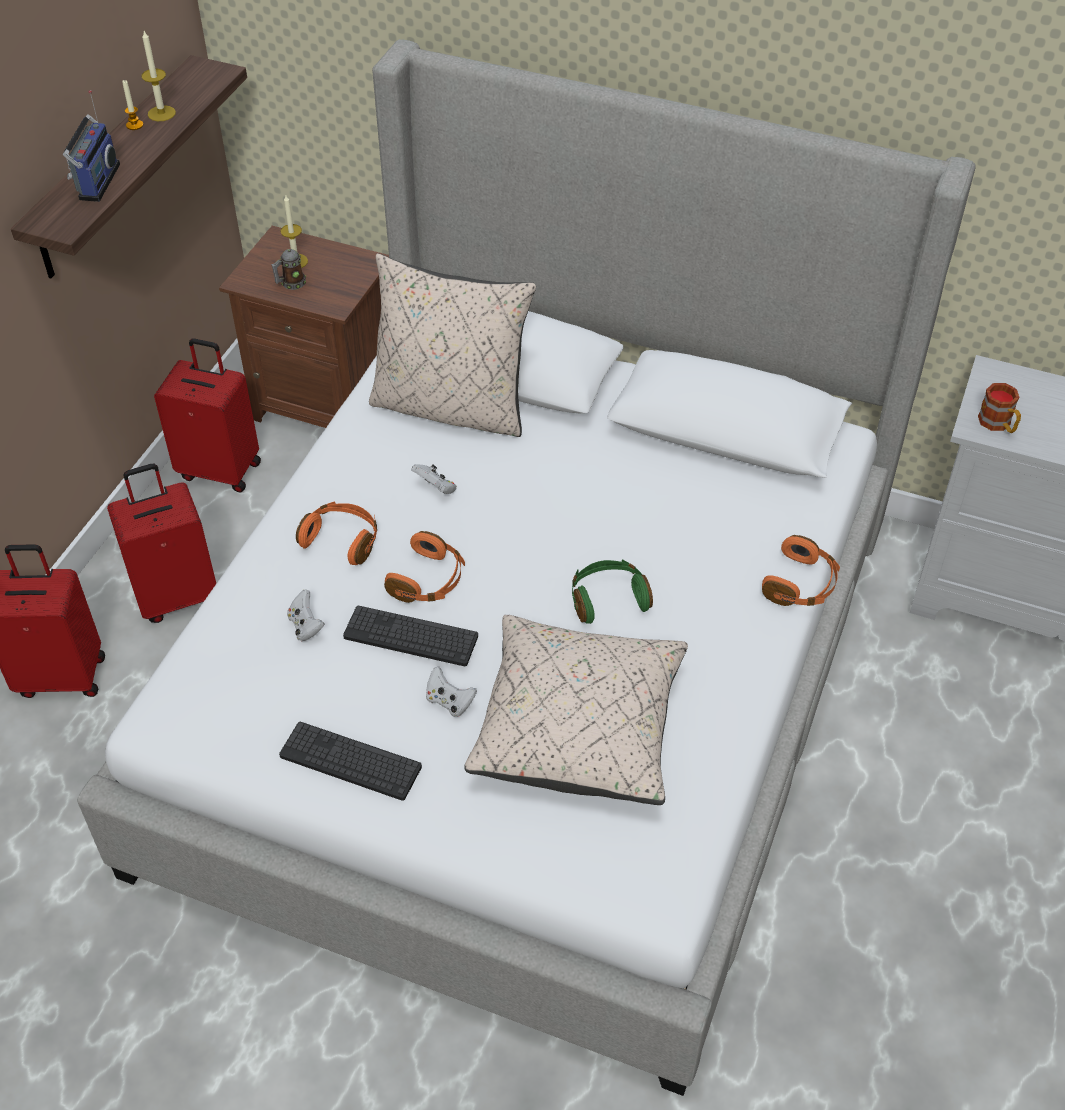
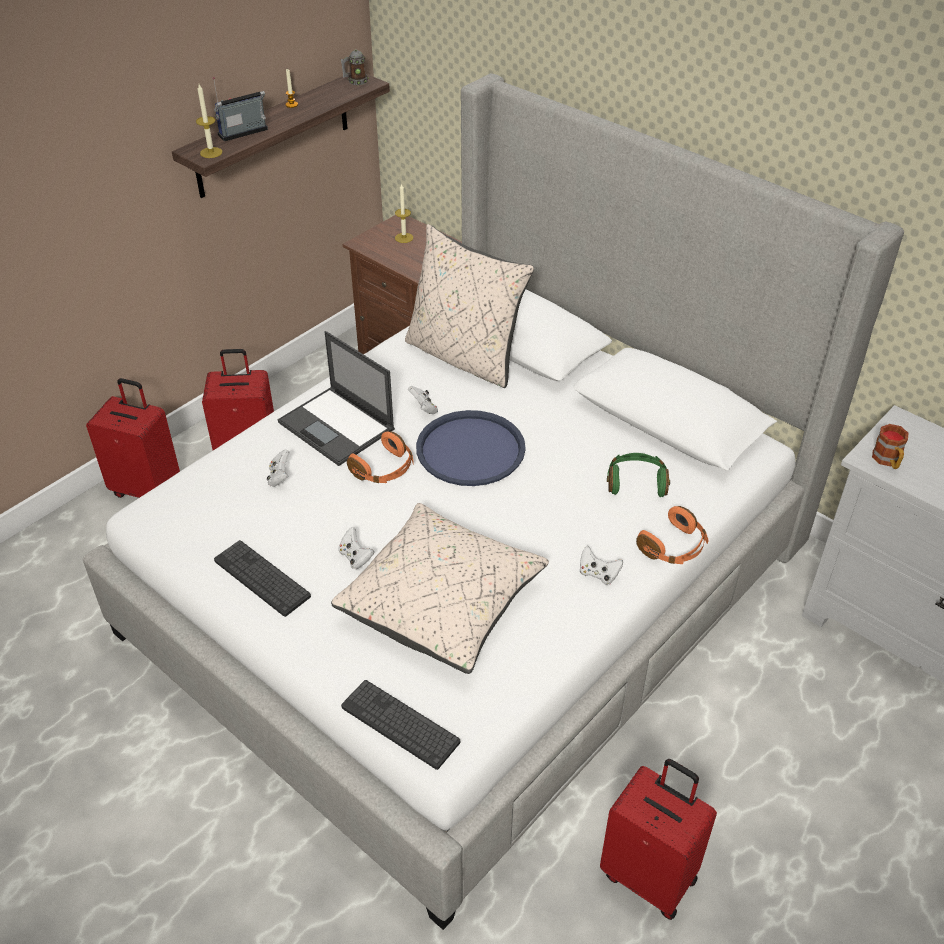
camera: 20 degrees right, 5 degrees down
(96, 182) = (244, 133): radio -> radio turned 150 degrees counterclockwise
(161, 113) = (314, 101): candle -> candle (211, 152)
(221, 469) = (320, 381): red suitcase -> red suitcase (650, 875)
(290, 284) = (393, 251): mug -> mug (355, 81)
(342, 540) = (337, 426): orange headphones -> laptop
(410, 637) = (350, 504): keyboard -> keyboard (400, 724)
(518, 527) = (471, 449): none -> blue tray
(608, 598) = (513, 517): green headphones -> green headphones (636, 482)
(735, 641) = (598, 574): none -> white game controller

